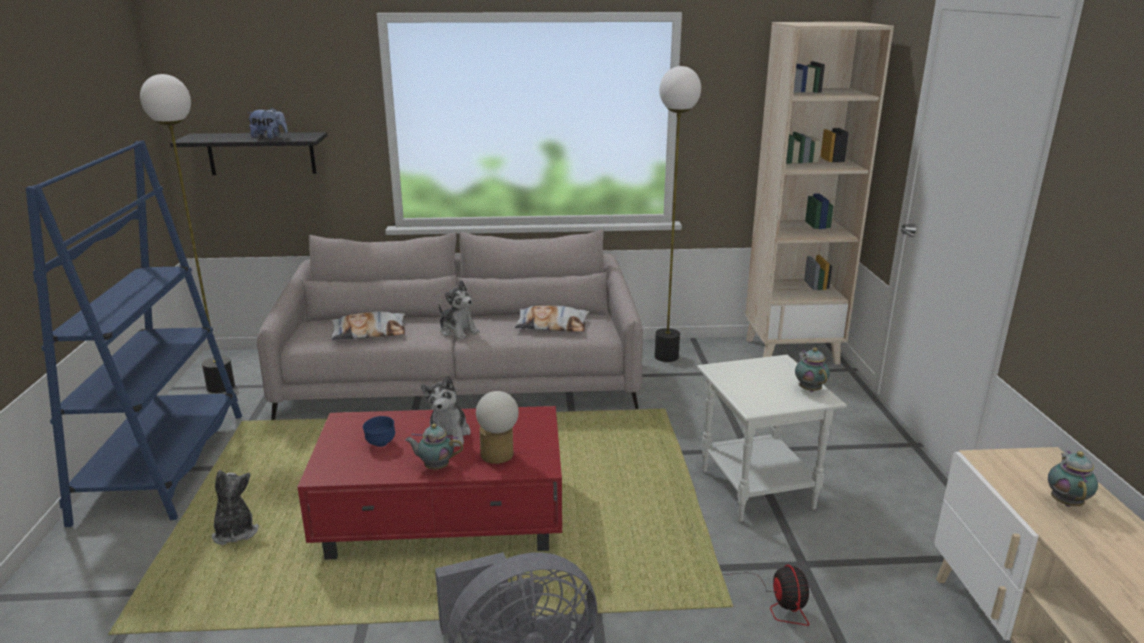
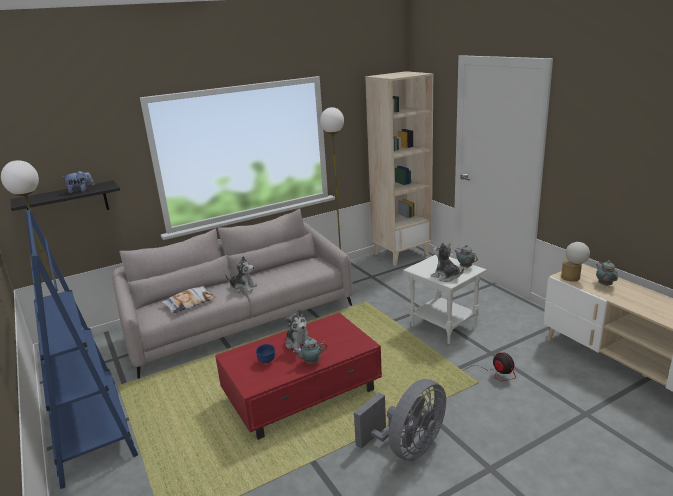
camera: 25 degrees left, 0 degrees up
(235, 532) = (185, 447): plush toy -> plush toy (446, 277)
(497, 457) = (338, 347): table lamp -> table lamp (573, 278)
(552, 325) = (295, 270): pillow -> none

